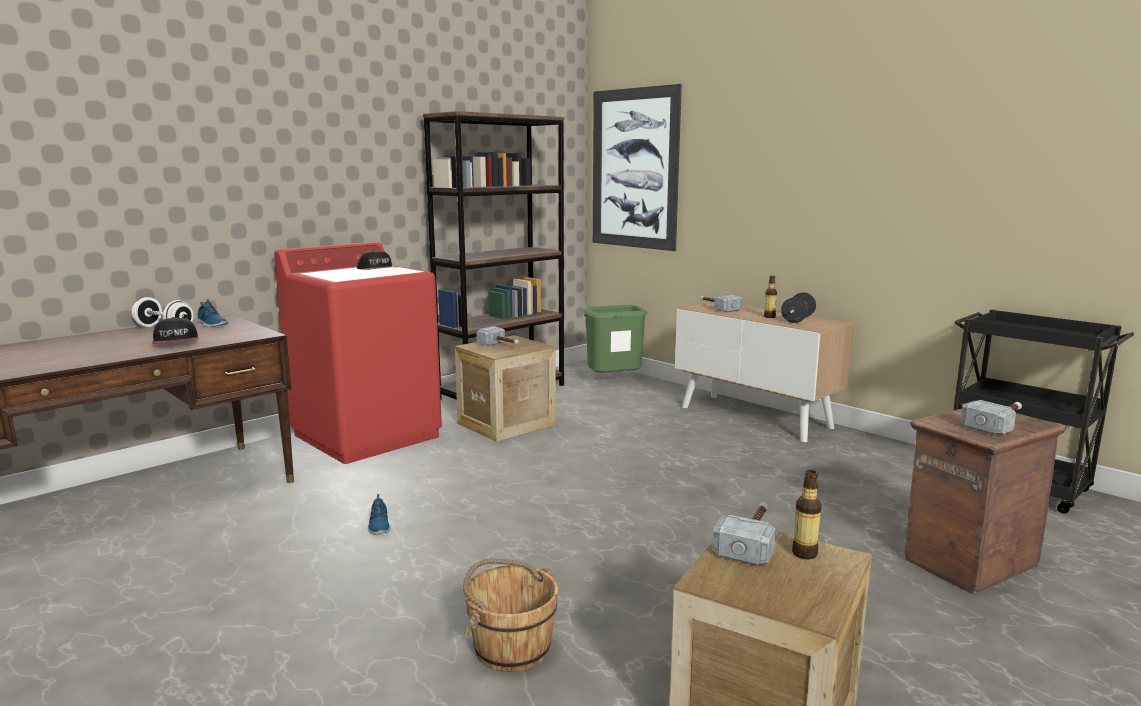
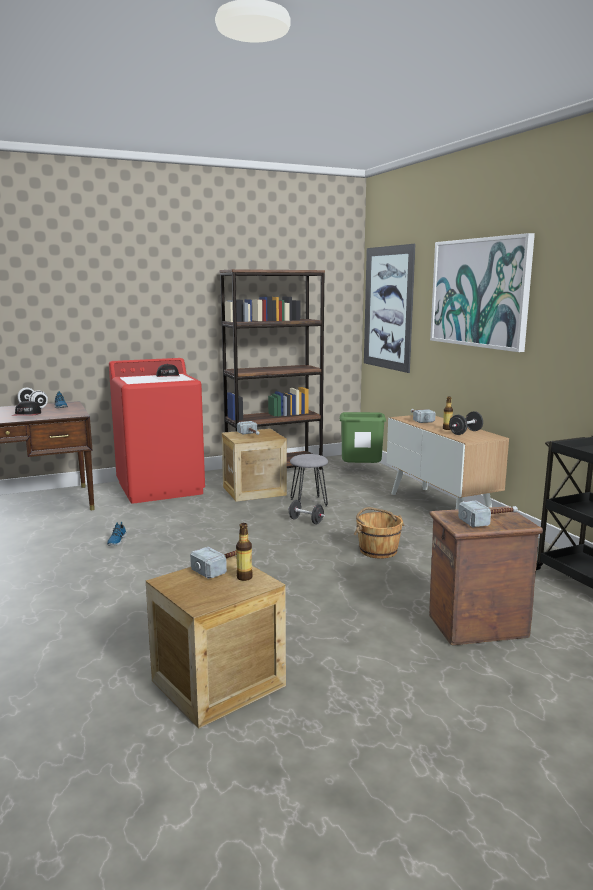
camera: 20 degrees right, 0 degrees up
(511, 647) = (122, 616): brown bucket -> brown bucket (378, 550)
(594, 430) = (308, 502): none -> grey stool
(618, 456) = (306, 521): none -> black dumbbell
(795, 144) = (479, 292): none -> picture

